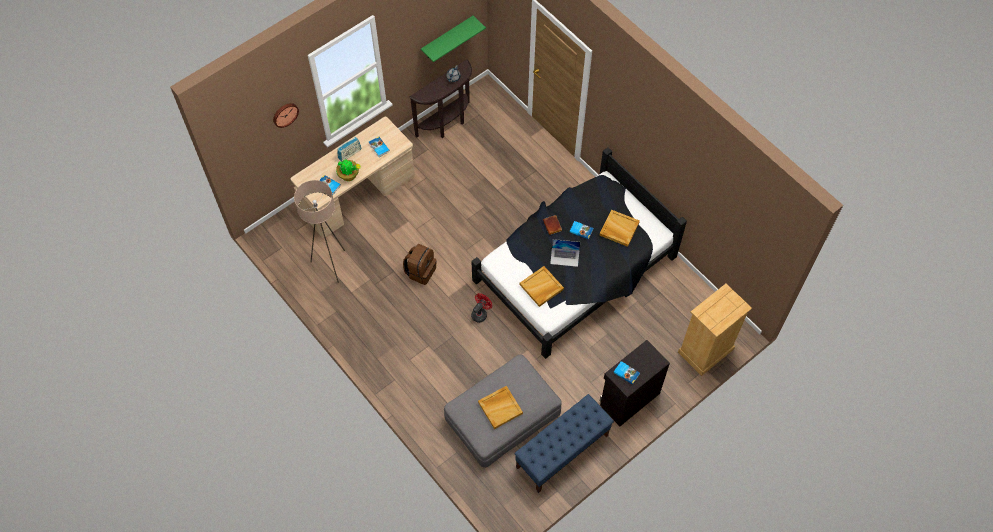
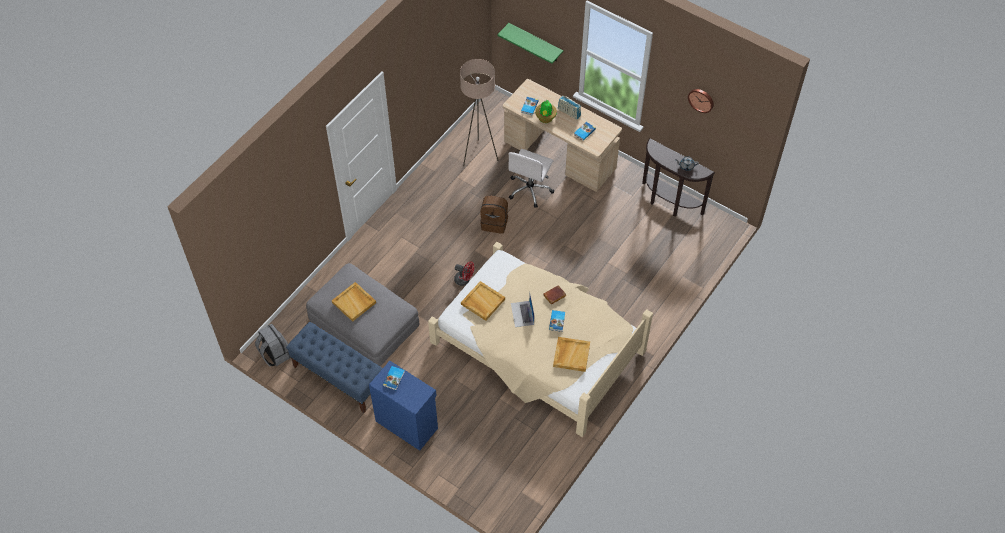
camera: 75 degrees right, 5 degrees down
(285, 114) = (552, 27): wall clock -> wall clock (701, 100)
(391, 231) = (530, 189): none -> white office chair
(447, 38) = (714, 137): green shelf -> green shelf (535, 43)
(518, 509) = (275, 354): none -> grey backpack
(574, 269) = (537, 347): black bed -> beige bed
(628, 399) = (407, 423): black cabinet -> blue cabinet
(705, 351) = (479, 485): beige dresser -> none

